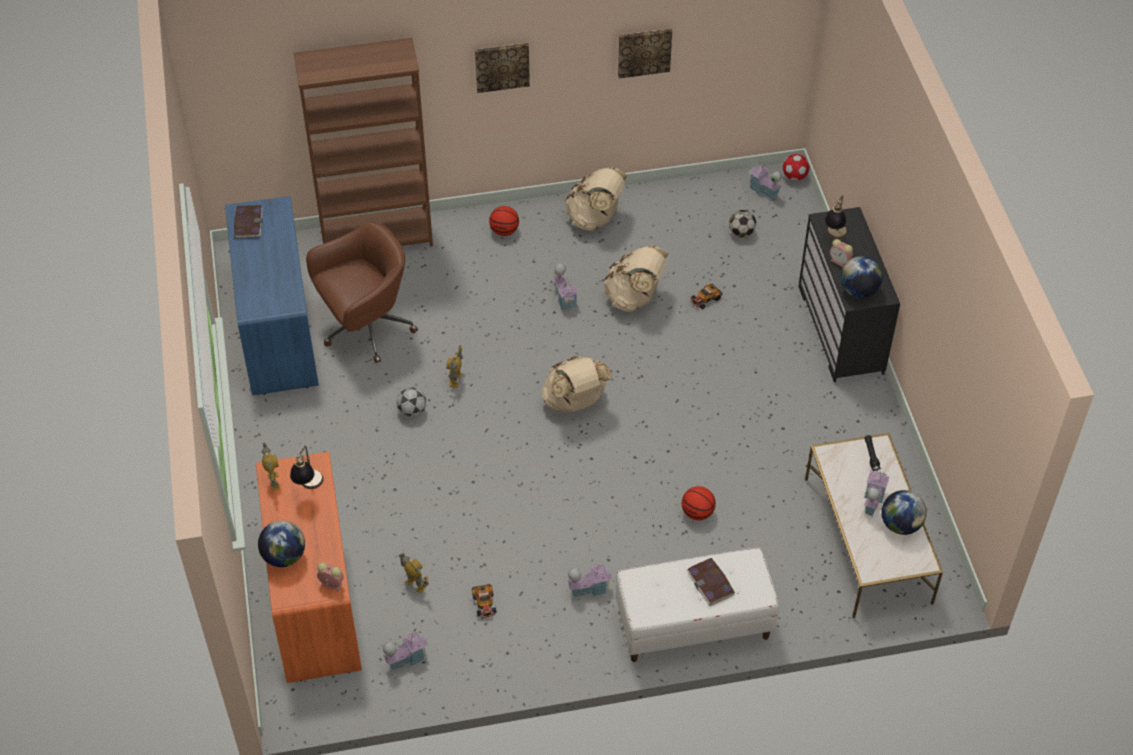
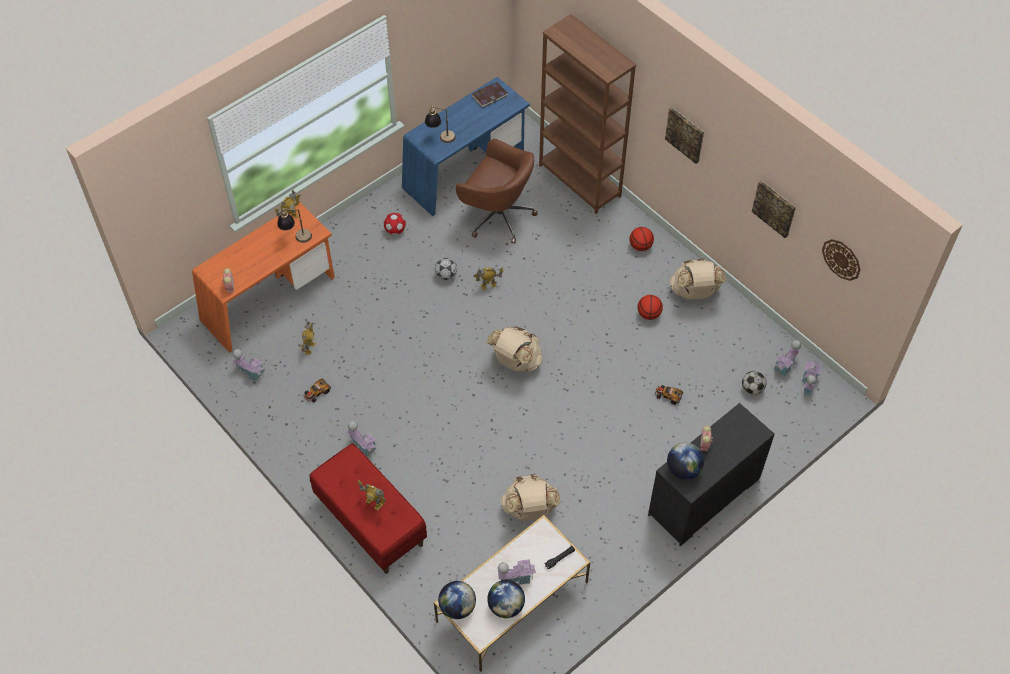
camera: 60 degrees right, 5 degrees up
(284, 556) = (237, 253): globe -> globe (457, 607)
(565, 299) = (604, 311): toy house -> toy house (785, 366)
(634, 297) = (636, 351): beige backpack -> beige backpack (530, 509)
(693, 625) = (370, 521): white bench -> red bench
(697, 512) = (467, 480): basketball -> basketball (649, 314)
(711, 583) = (374, 503): book -> toy robot
(741, 37) = (841, 259): none -> wall clock
(794, 176) = (840, 397): football -> football (395, 230)
(834, 238) = (726, 430): table lamp -> table lamp (440, 137)

